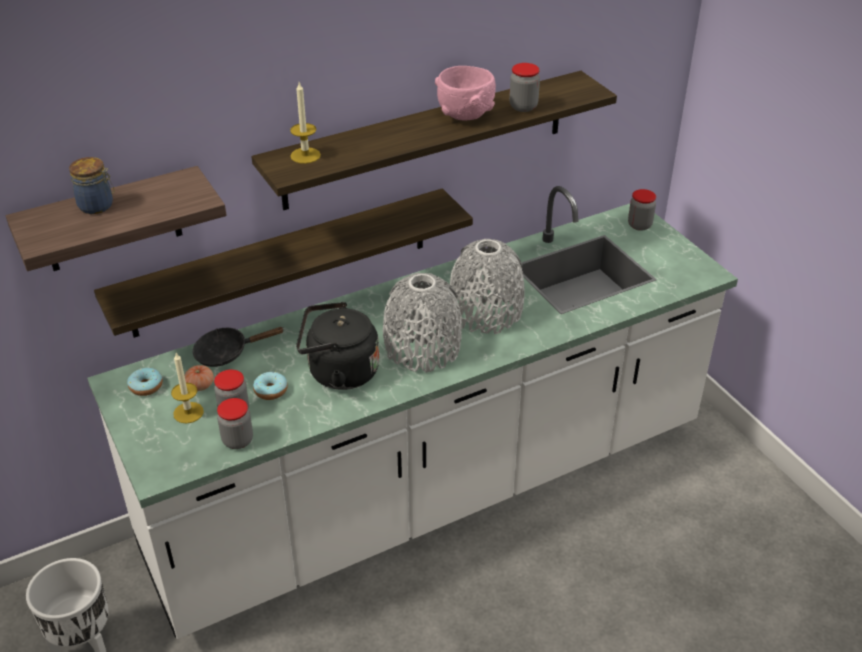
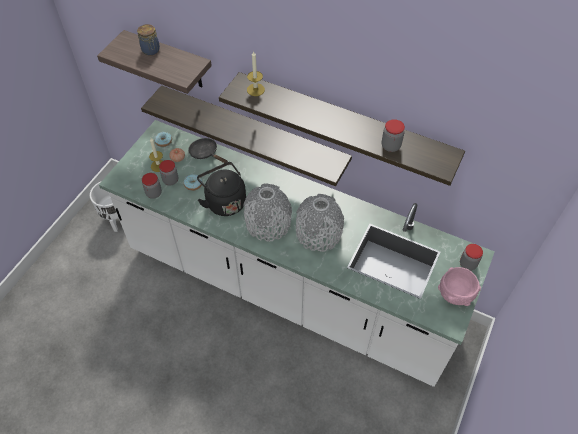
camera: 55 degrees right, 15 degrees up
(465, 115) = (355, 127): pink bowl -> pink bowl (455, 295)

